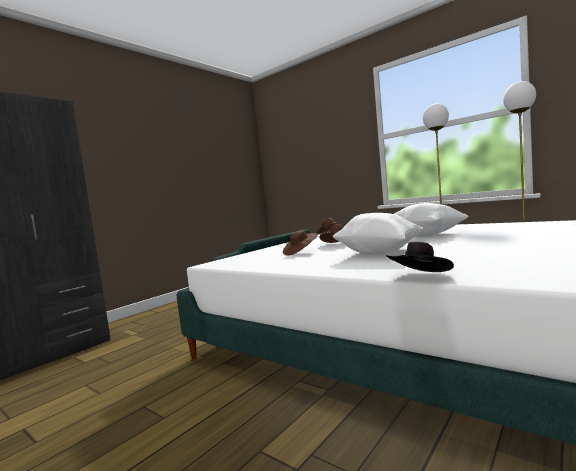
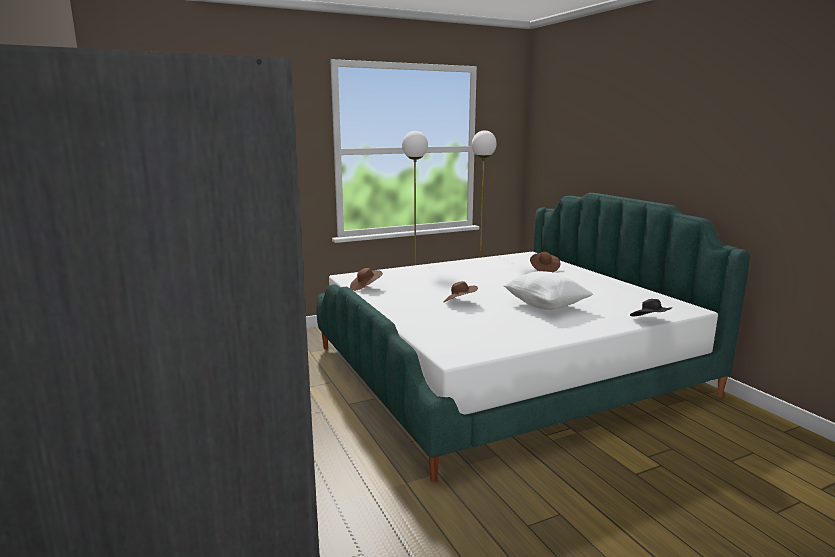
camera: 65 degrees left, 10 degrees up
(300, 252) = (474, 319): brown hat -> brown hat (544, 269)
(425, 235) = (489, 279): white pillow -> none

